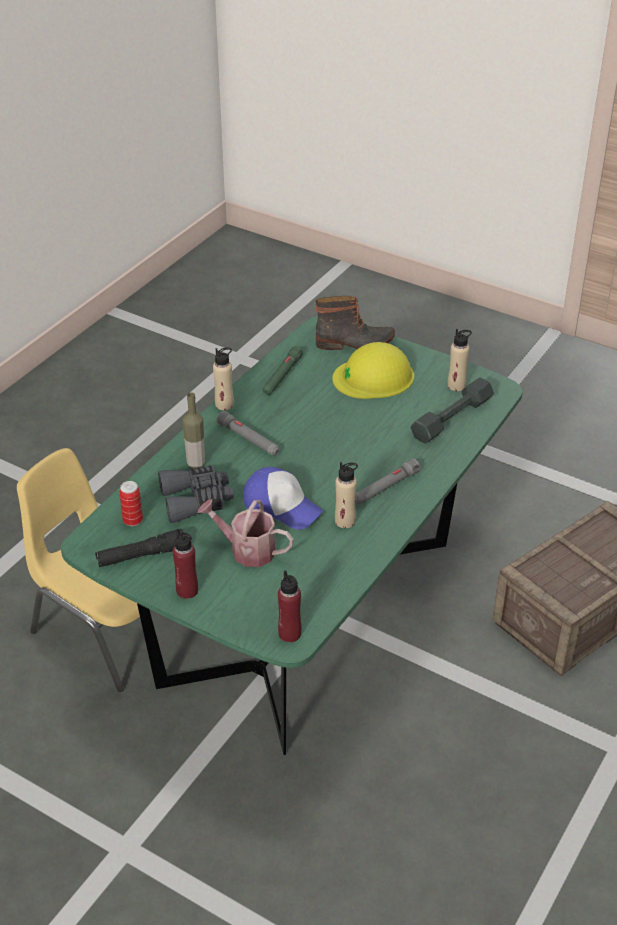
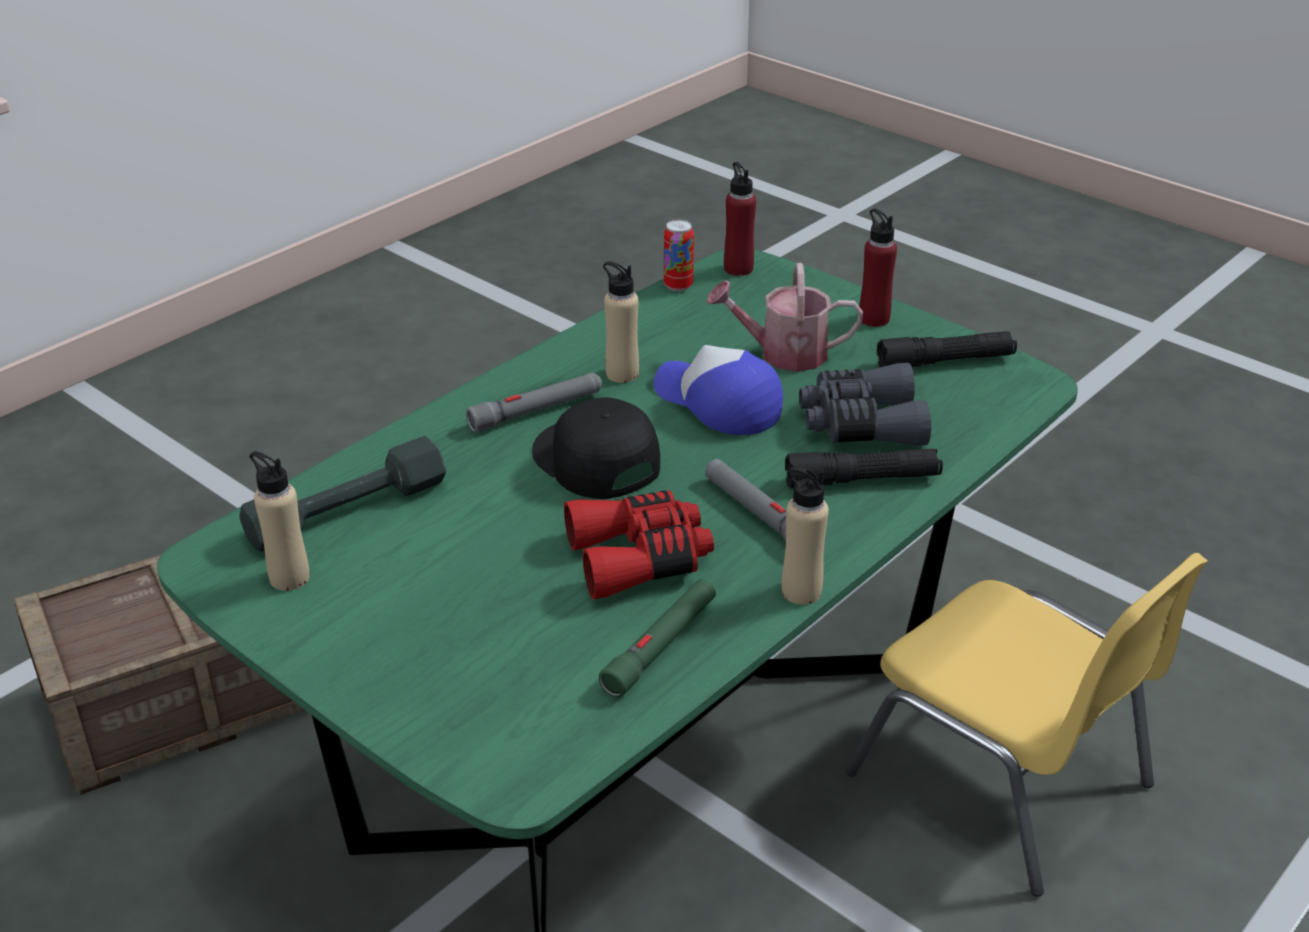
camera: 170 degrees left, 5 degrees down
(133, 521) = (966, 406): can -> can (678, 286)
(196, 464) = (862, 480): bottle -> black flashlight
(247, 550) = (783, 354): watering can -> watering can turned 150 degrees clockwise
(301, 411) = (640, 558): none -> red binoculars
(341, 460) = (594, 460): none -> black cap
(355, 343) = (455, 718): boot -> none
(374, 377) = (454, 618): yellow hard hat -> none

